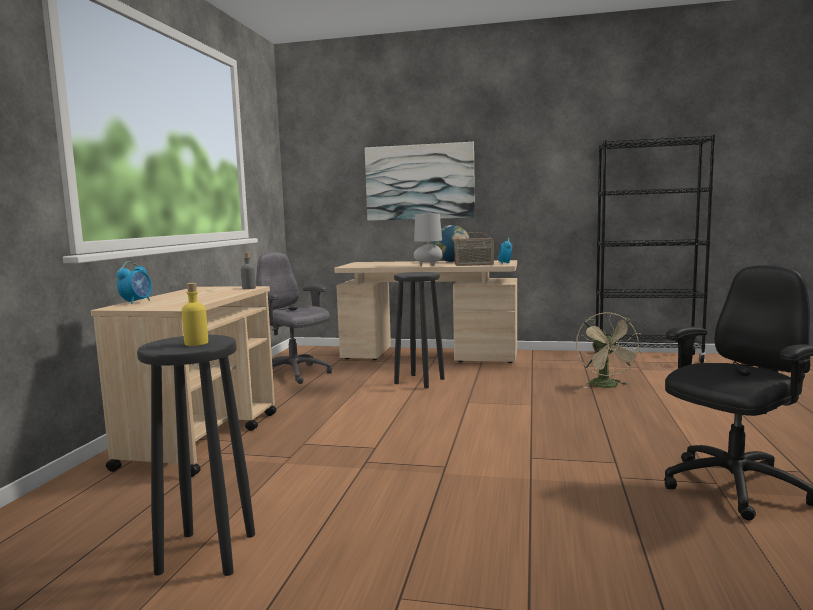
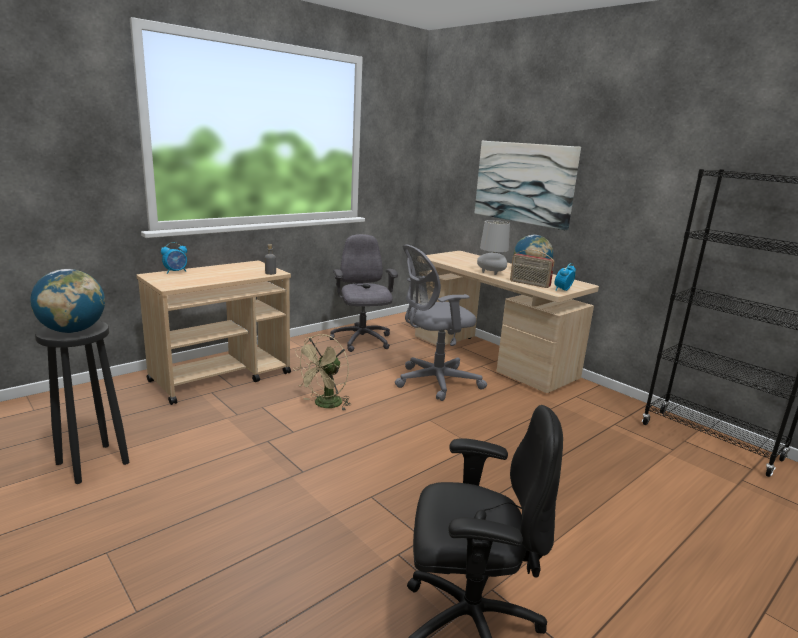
camera: 35 degrees right, 10 degrees up
(196, 343) = (73, 331): yellow bottle -> globe
(419, 381) = (433, 382): black stool -> grey office chair
(607, 386) = (587, 457): beige fan -> beige fan (325, 405)

